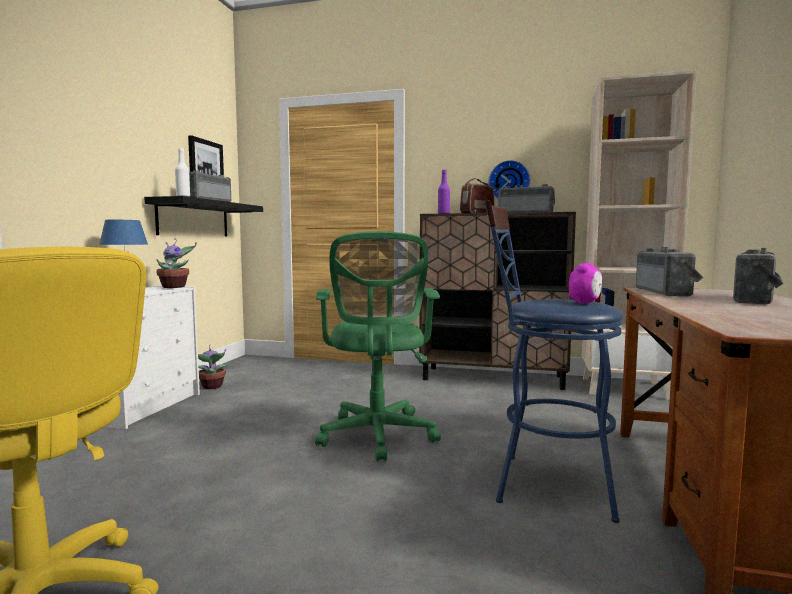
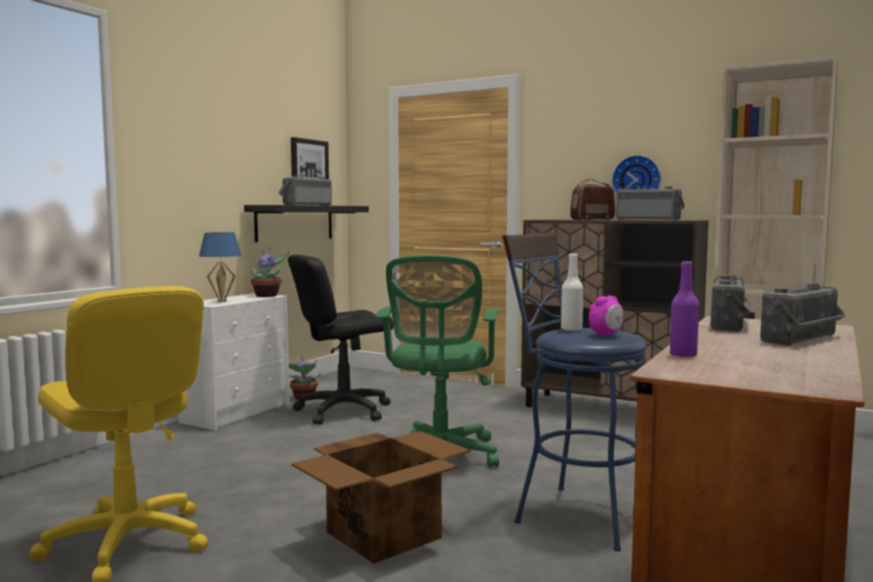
camera: 15 degrees right, 0 degrees up
(183, 196) = (279, 204): white bottle -> white bottle (571, 329)
(257, 397) = (343, 411): none -> black office chair
(373, 538) = (385, 534): none -> cardboard box
(443, 214) = (552, 219): purple bottle -> purple bottle (683, 355)

